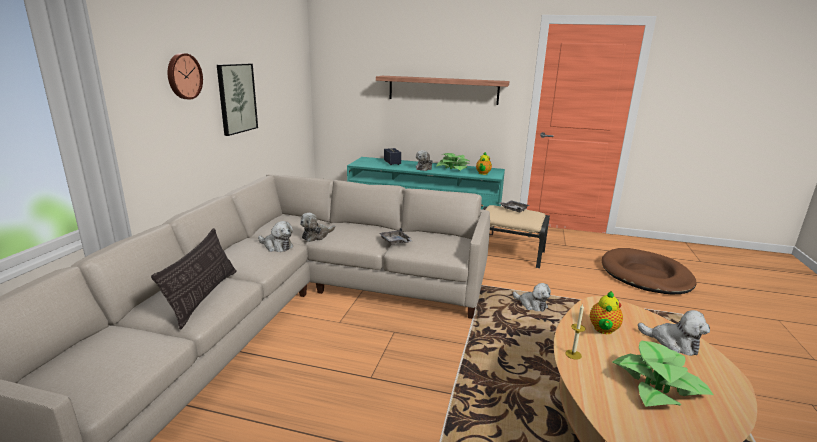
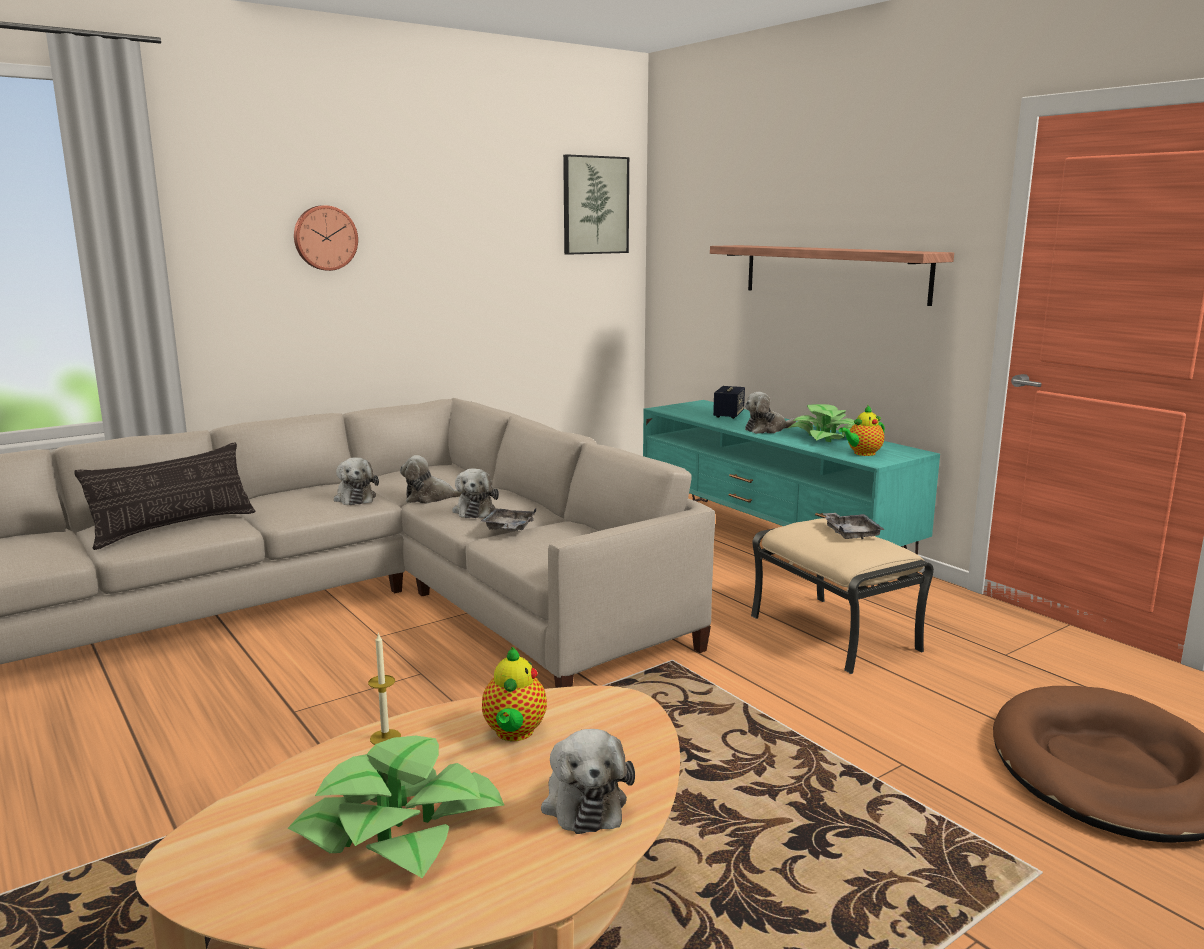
camera: 40 degrees right, 5 degrees down
(236, 98) = (438, 276): picture -> picture (595, 205)
(531, 305) = (707, 721): plush toy -> plush toy (475, 510)
(603, 330) = (514, 733): teapot -> teapot turned 60 degrees counterclockwise

